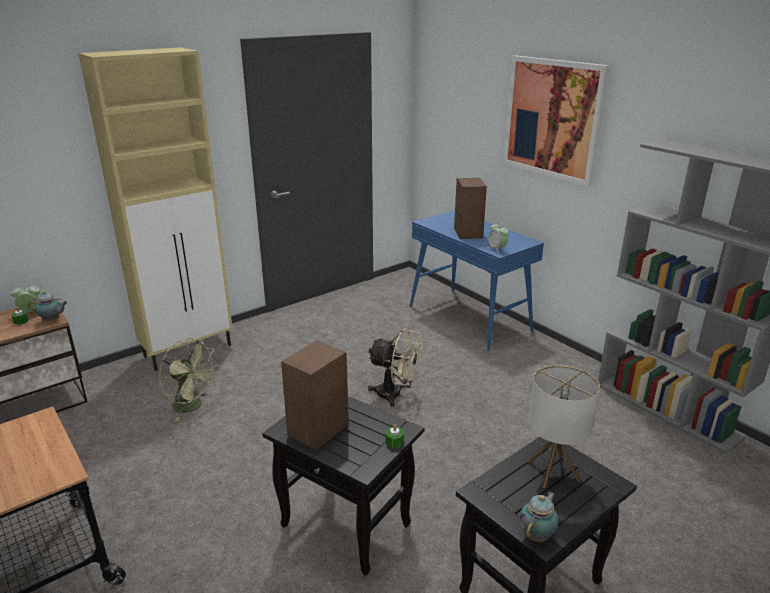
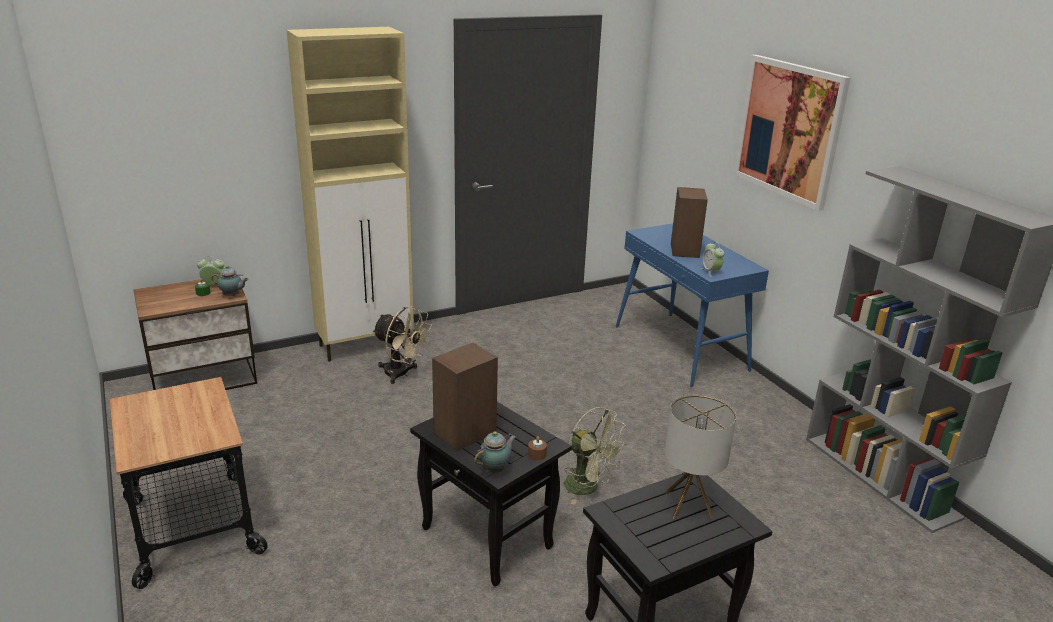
camera: 10 degrees right, 0 degrees up
(193, 406) = (359, 402): green fan -> green fan (588, 488)
(394, 442) = (537, 454): green candle -> brown candle
(395, 395) = (573, 419): beige fan -> beige fan (401, 374)
(537, 535) = (650, 557): teapot -> teapot (495, 469)

